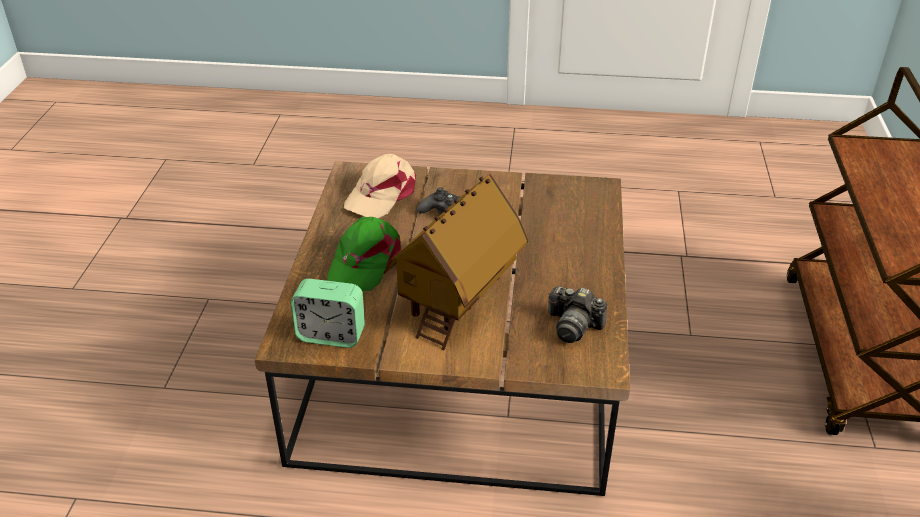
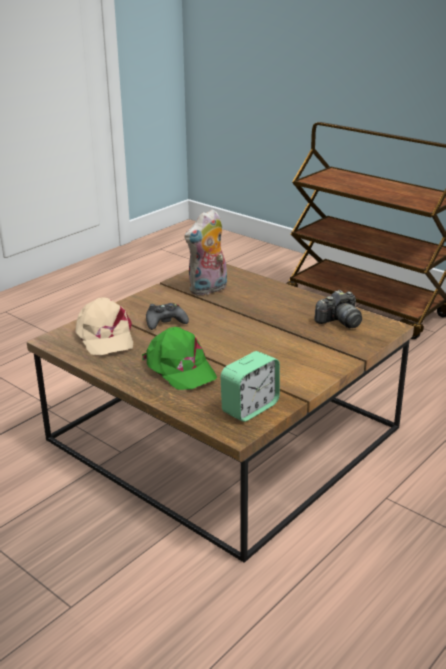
camera: 55 degrees left, 10 degrees down
(457, 297) = (266, 348): toy house -> none
(543, 208) = (208, 289): none -> plush toy

